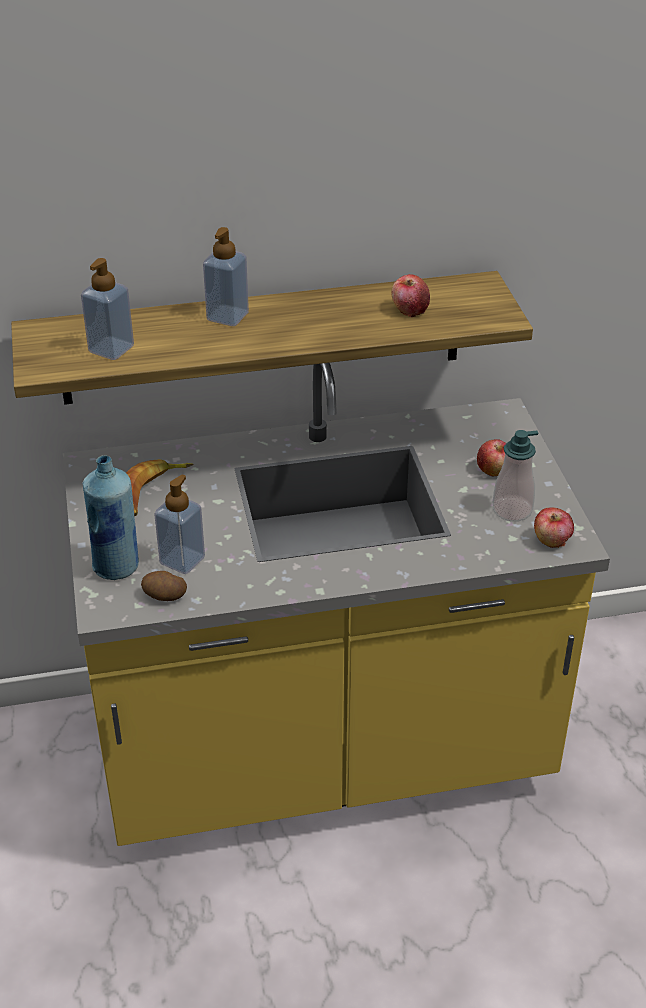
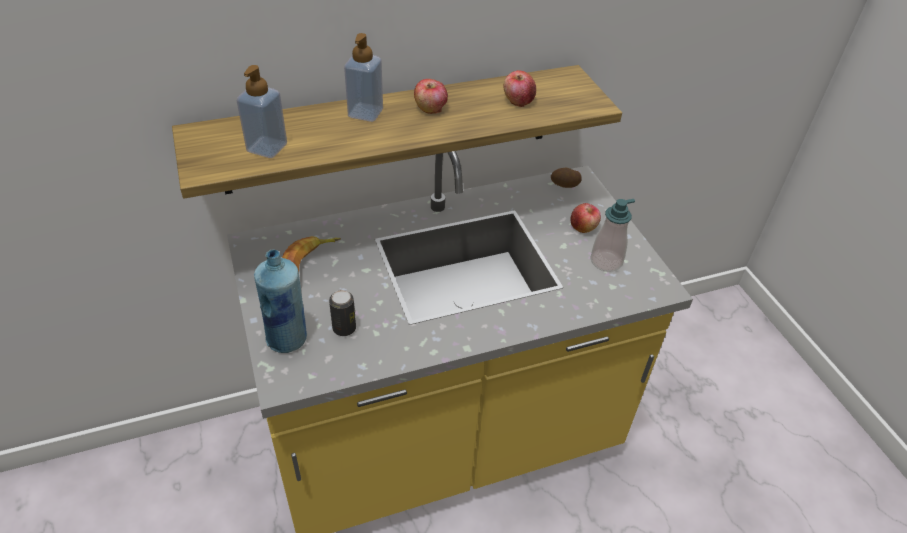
camera: 10 degrees left, 5 degrees up
(164, 596) = (333, 365): potato -> potato (565, 185)
(182, 560) = (344, 328): soap dispenser -> can
(551, 540) = (644, 286): apple -> apple (430, 108)

